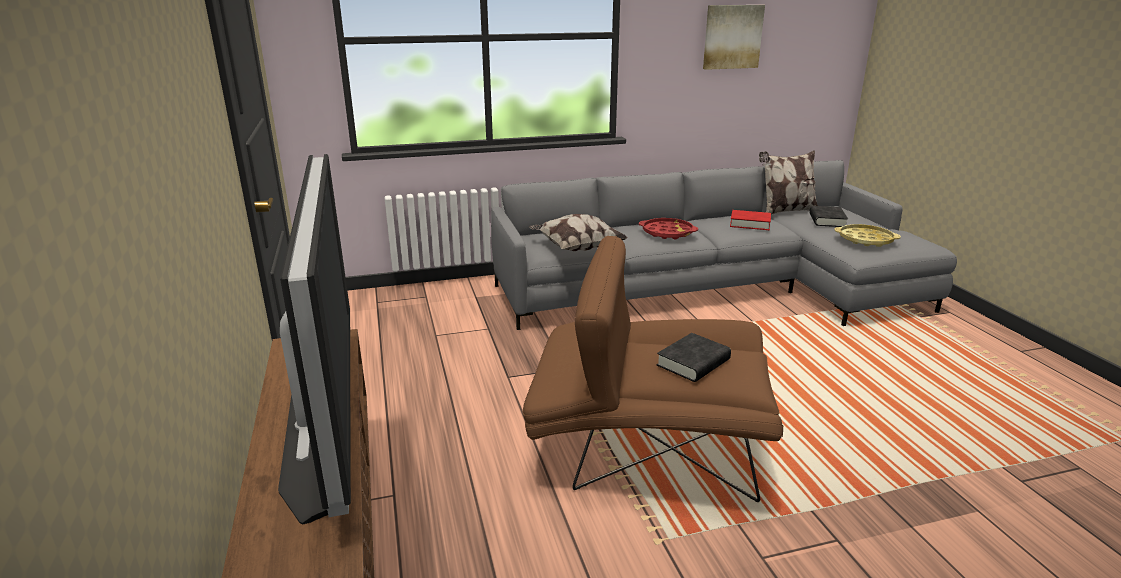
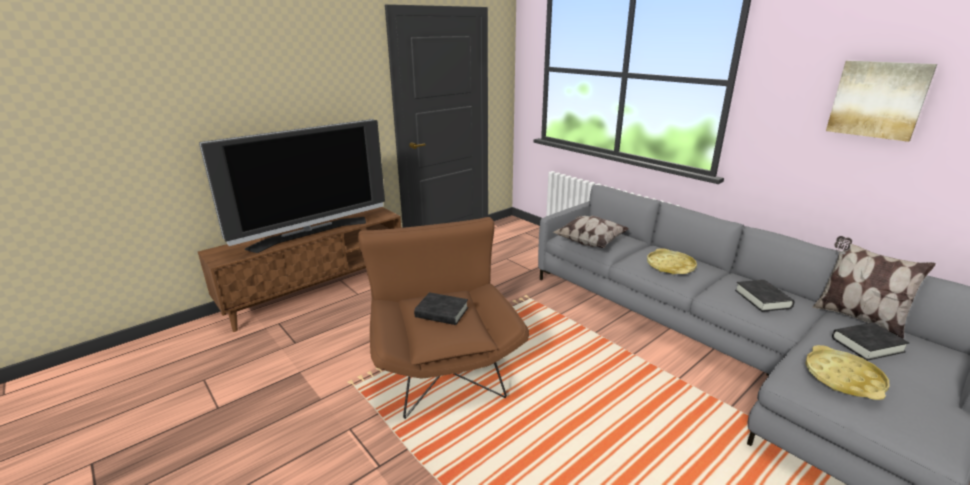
camera: 65 degrees right, 0 degrees up
(667, 233) = (670, 266): red tray -> yellow tray
(750, 224) = (762, 299): red book -> black book

